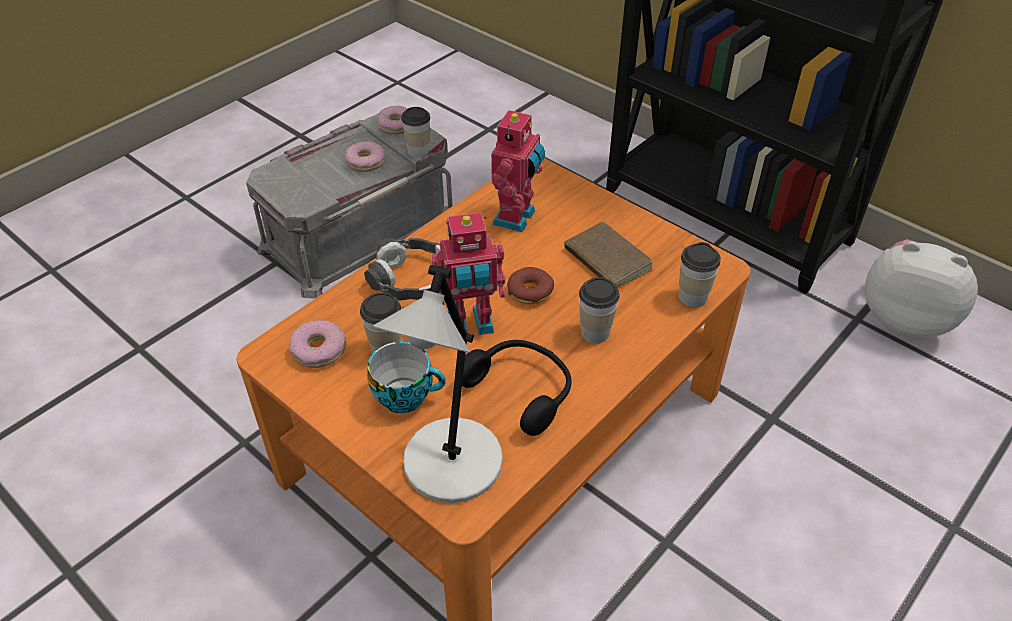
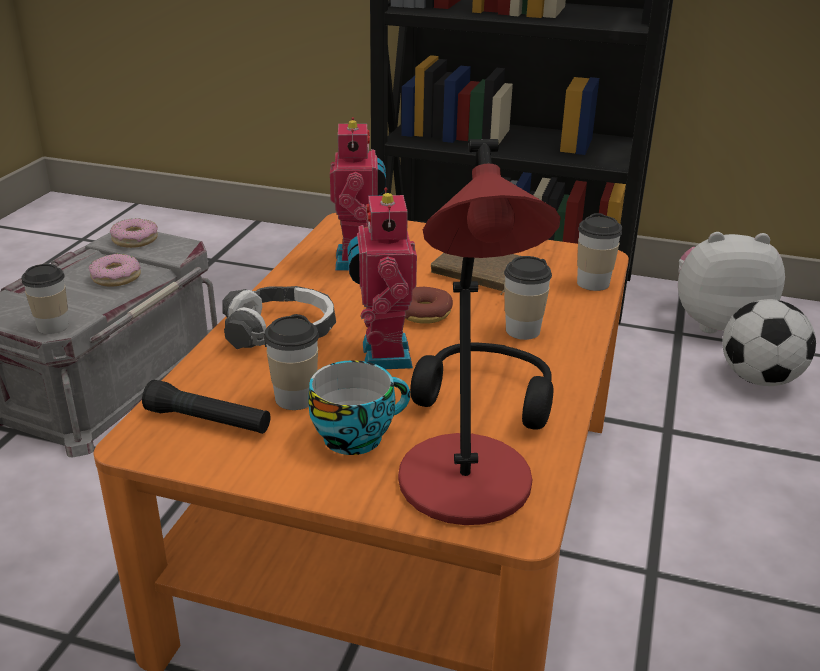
camera: 25 degrees left, 15 degrees down
(319, 350) = (208, 421): donut -> black flashlight
(418, 151) = (176, 256): cup -> cup (53, 326)
(451, 466) = (466, 486): grey table lamp -> red table lamp
(471, 325) = (382, 355): toy robot -> toy robot turned 120 degrees clockwise
(900, 393) = (759, 379): none -> football

